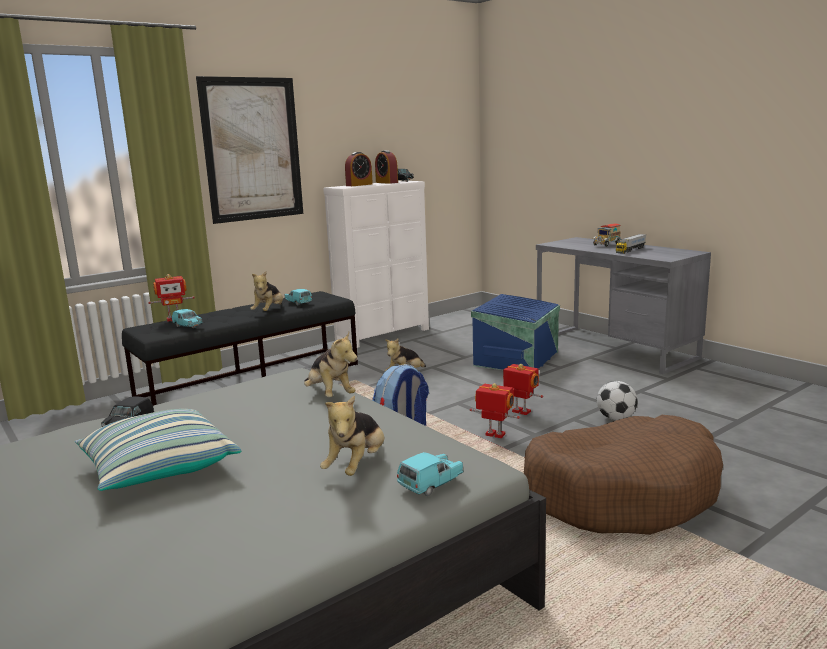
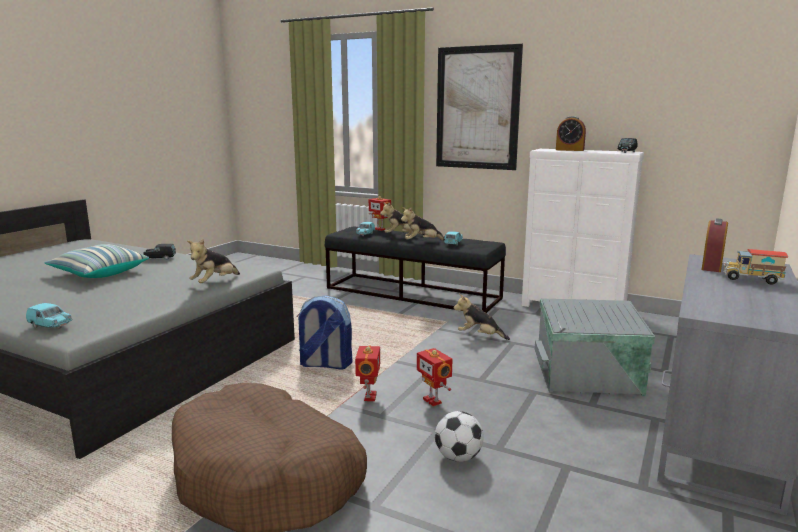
camera: 65 degrees right, 0 degrees up
(357, 466) = (88, 306): plush toy -> plush toy (401, 236)
(386, 182) = (606, 151): alarm clock -> alarm clock (711, 266)
(518, 358) = (589, 377): blue storage box -> grey storage box
(520, 412) = (433, 401): toy robot -> toy robot turned 135 degrees clockwise
(630, 250) = (734, 293): toy truck -> none

